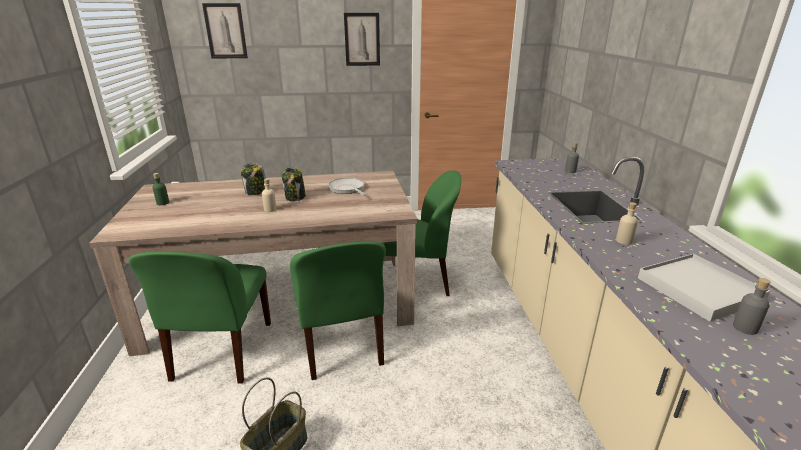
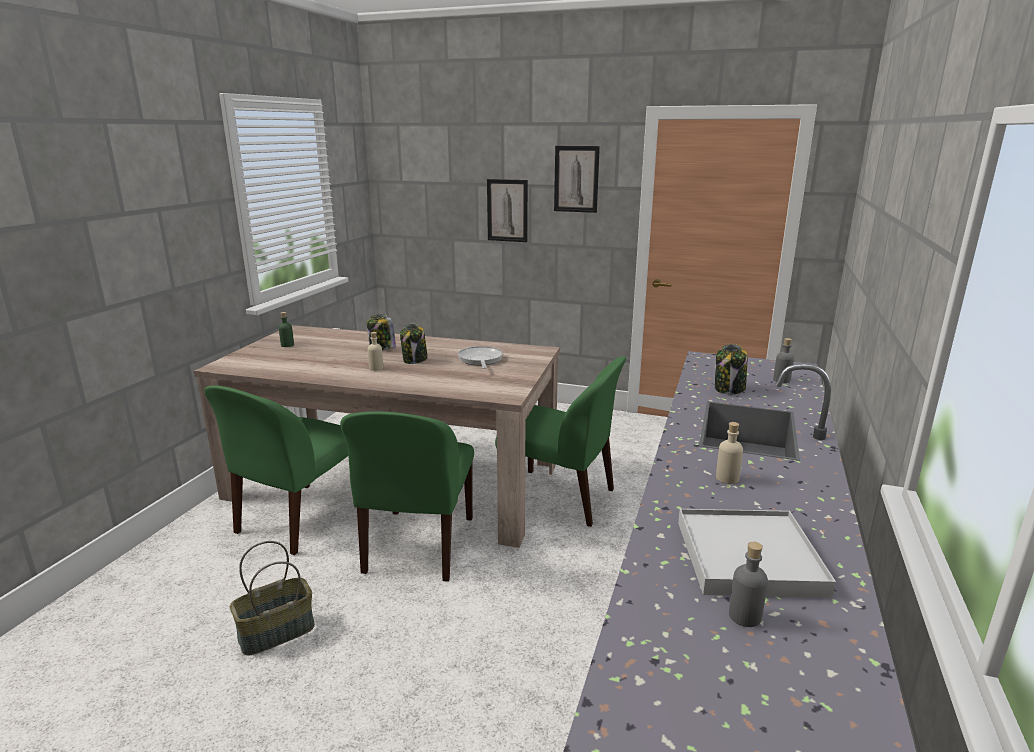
camera: 25 degrees right, 5 degrees down
(225, 31) = (423, 165): picture -> picture (507, 210)
(550, 182) = (729, 389): none -> jar

